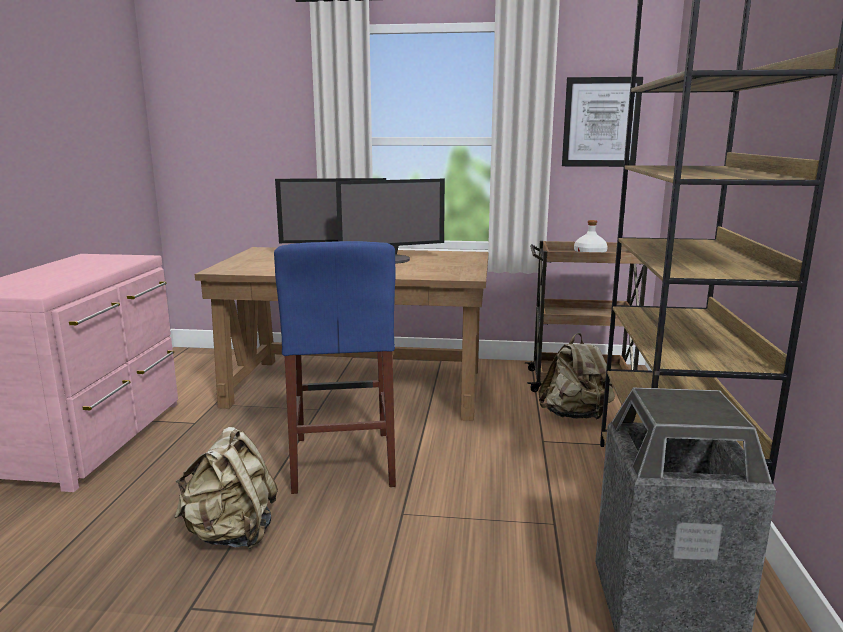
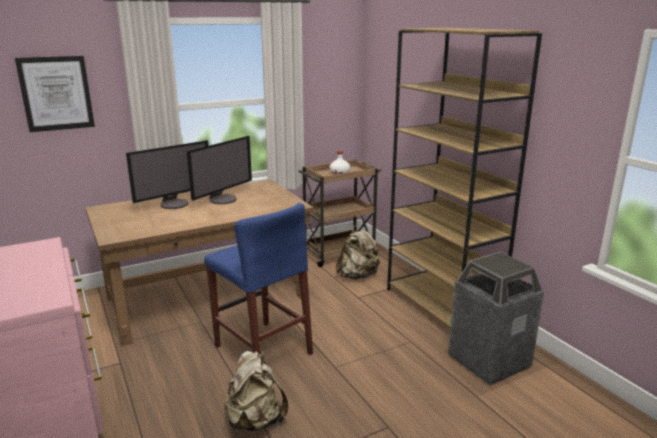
camera: 35 degrees left, 5 degrees up
(601, 122) = (326, 83): picture -> picture (56, 93)

